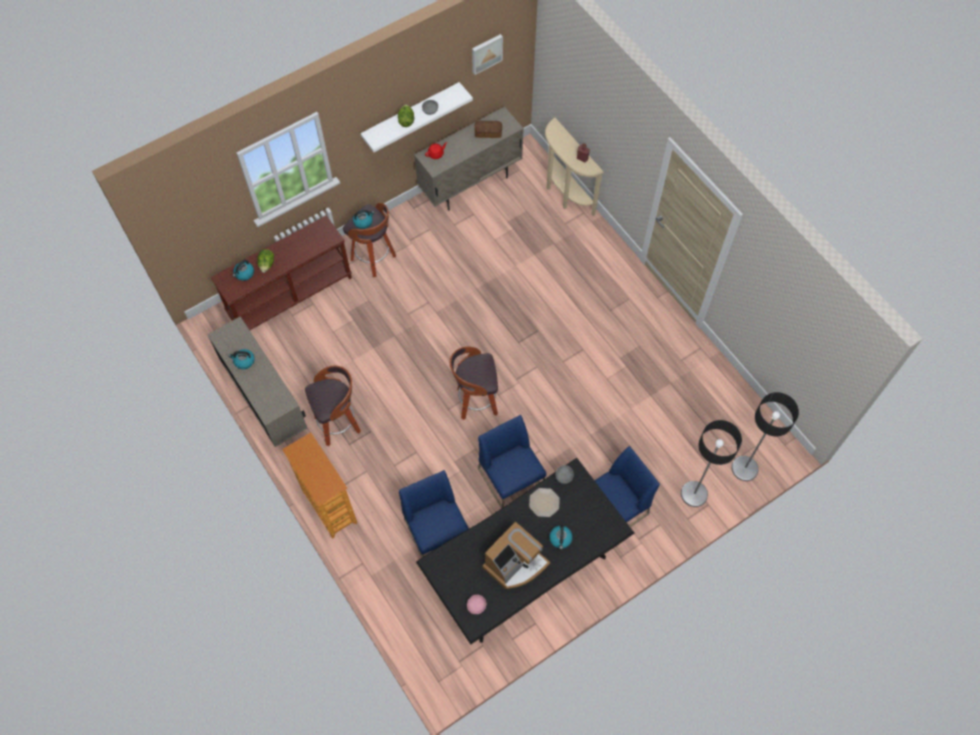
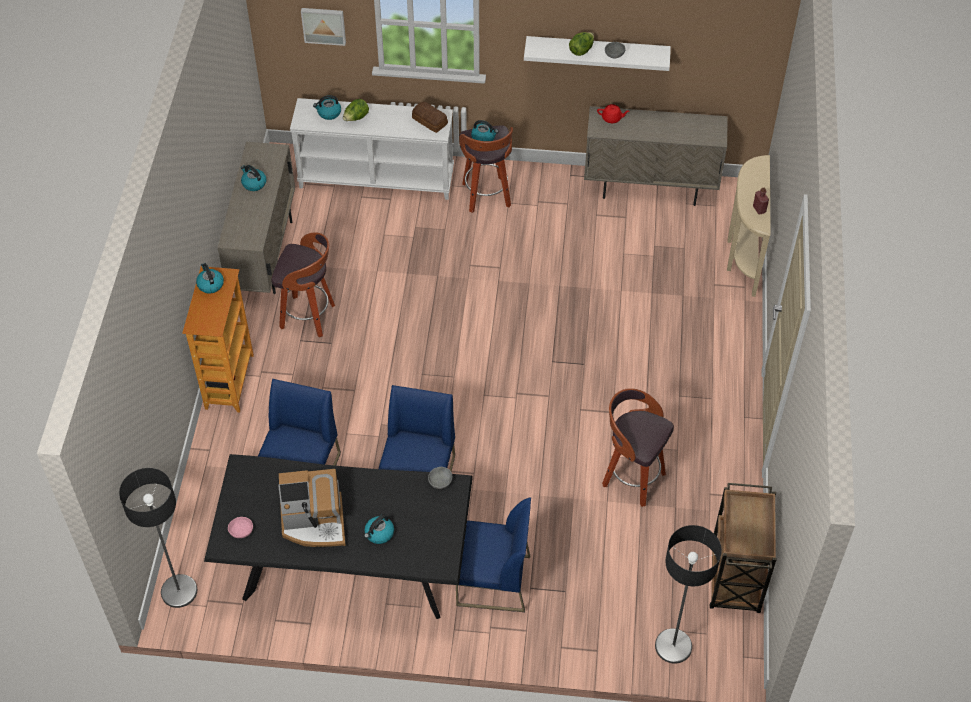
camera: 40 degrees right, 10 degrees down
(290, 295) = (377, 178): brown console table -> white console table
(302, 457) = (210, 284): none -> kettle
(475, 402) = (455, 386): stool -> stool (632, 479)
(486, 53) = (715, 29): picture -> picture (324, 25)
(488, 132) = (685, 130): bread -> bread (430, 121)
(544, 503) = (397, 491): plate -> none
(694, 494) = (592, 629): floor lamp -> floor lamp (179, 591)
(740, 402) = (735, 579): none -> brown cart

